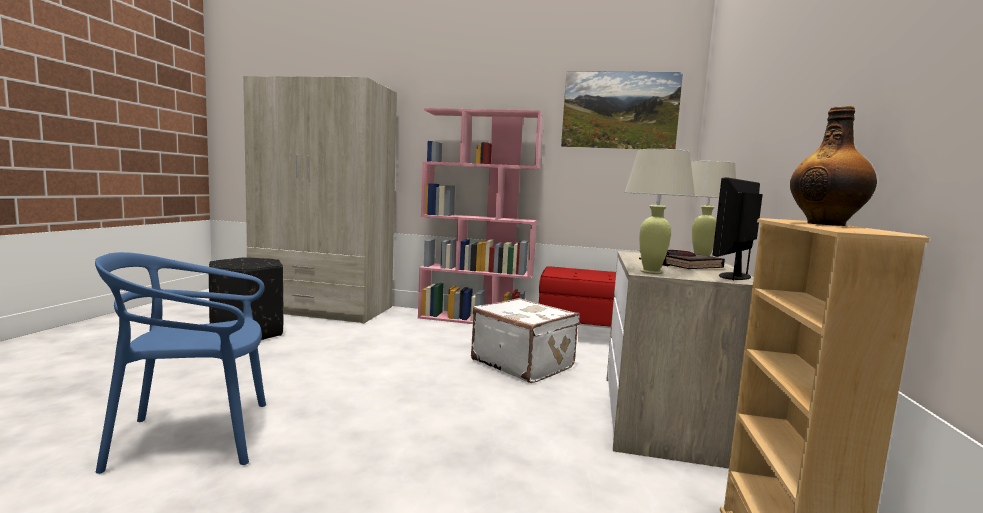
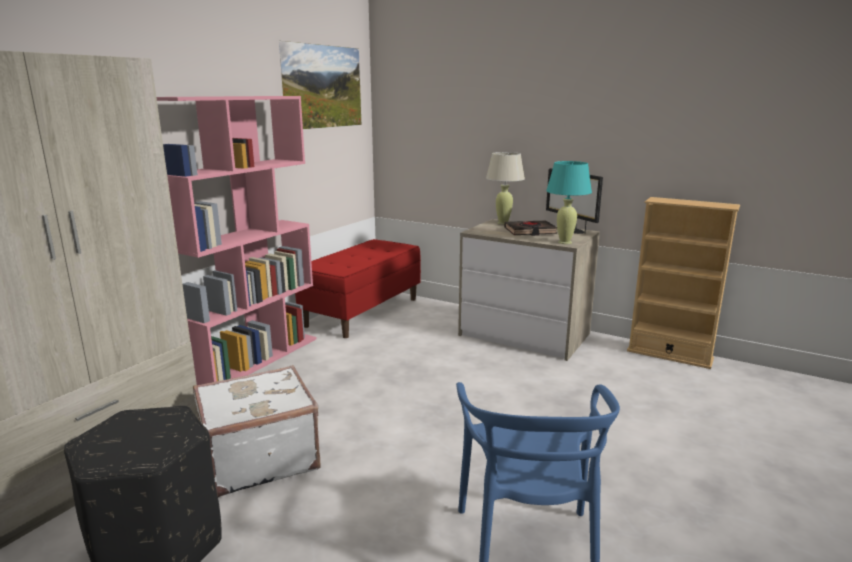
camera: 70 degrees left, 10 degrees up
(523, 363) = (409, 358): white suitcase -> white suitcase (258, 458)
(651, 272) = (565, 242): beige table lamp -> turquoise table lamp
(826, 224) = (694, 202): bottle -> none

